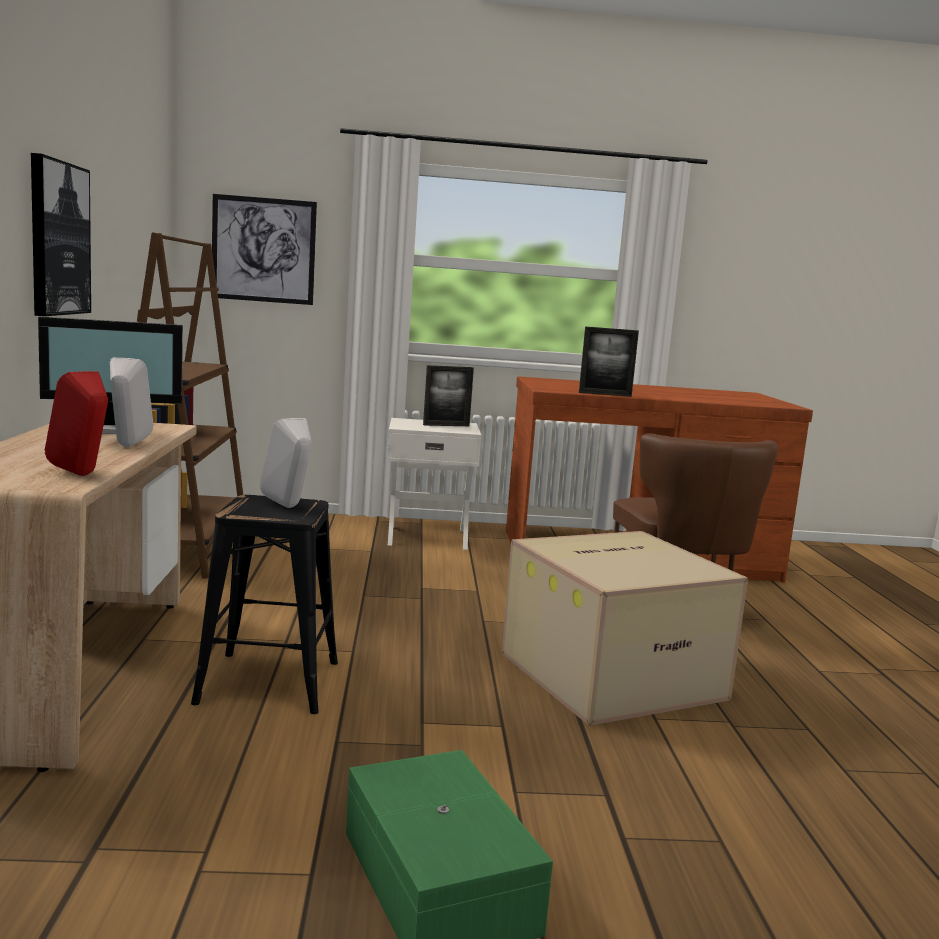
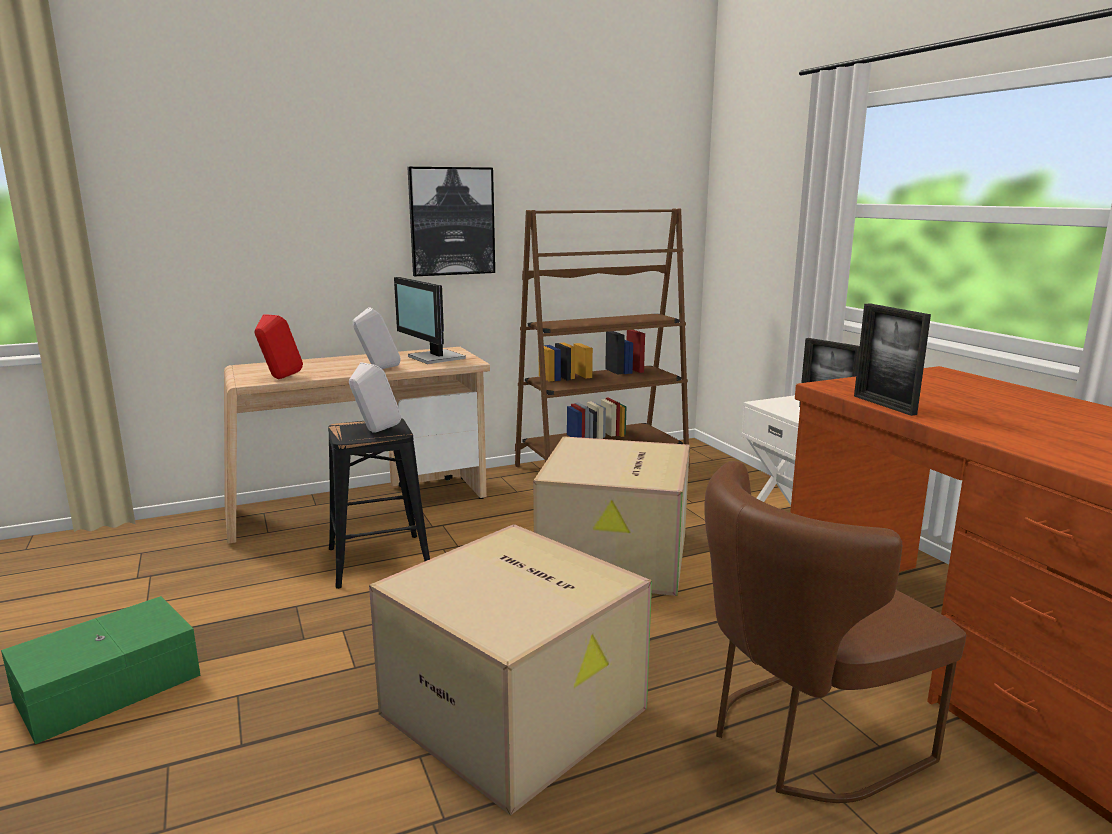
camera: 70 degrees right, 5 degrees up
(263, 250) = (756, 209): picture -> none
(396, 591) = (616, 557): none -> cardboard box

